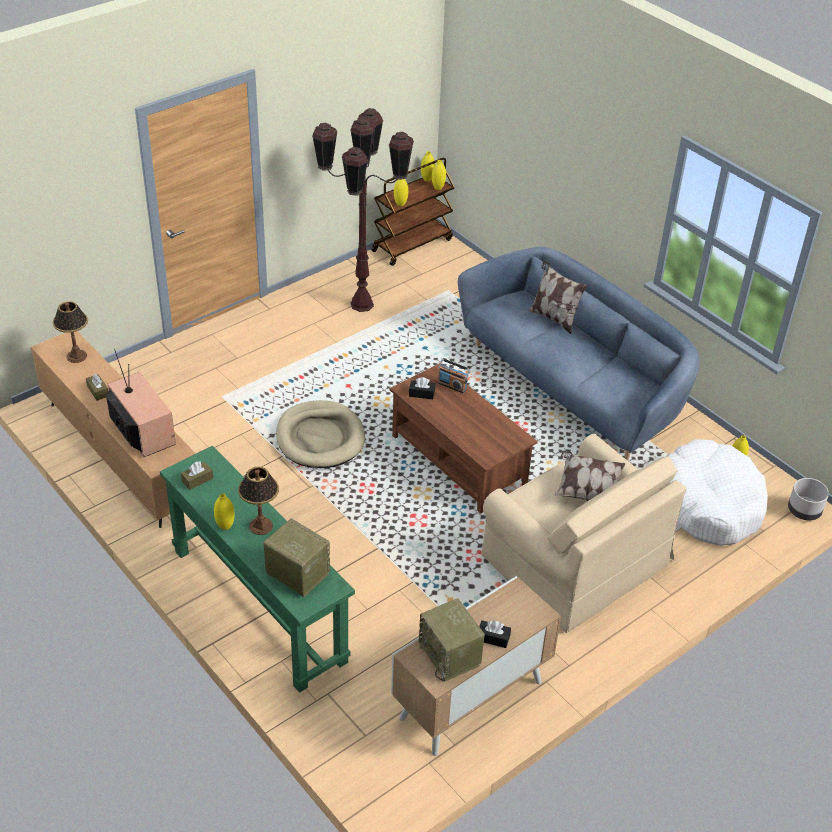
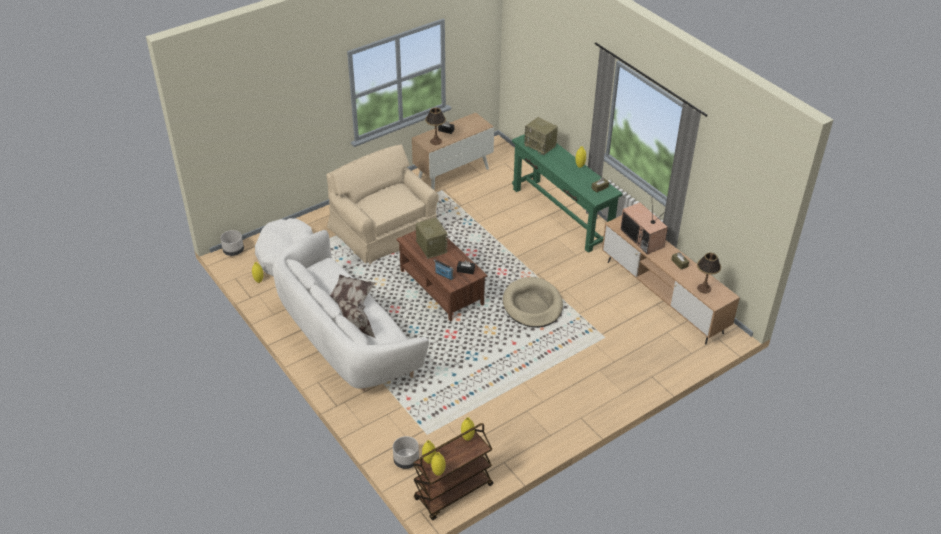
camera: 175 degrees left, 0 degrees up
(260, 526) = (561, 166): table lamp -> table lamp (436, 141)
(362, 304) = (502, 420): brown floor lamp -> none
(450, 656) = (467, 125): radio -> radio (431, 247)
(466, 268) = (406, 460): none -> grey planter
(574, 386) = (347, 339): blue sofa -> white sofa
(588, 489) = (376, 200): pillow -> pillow (351, 299)

